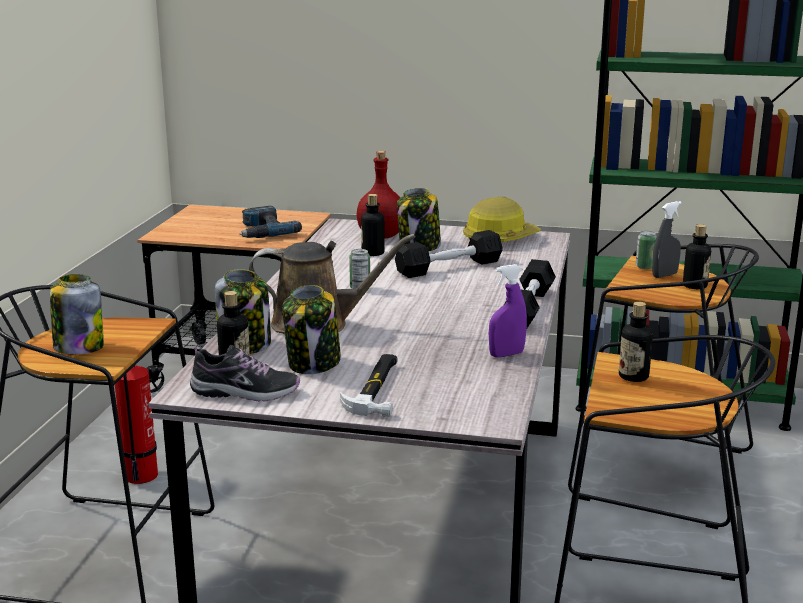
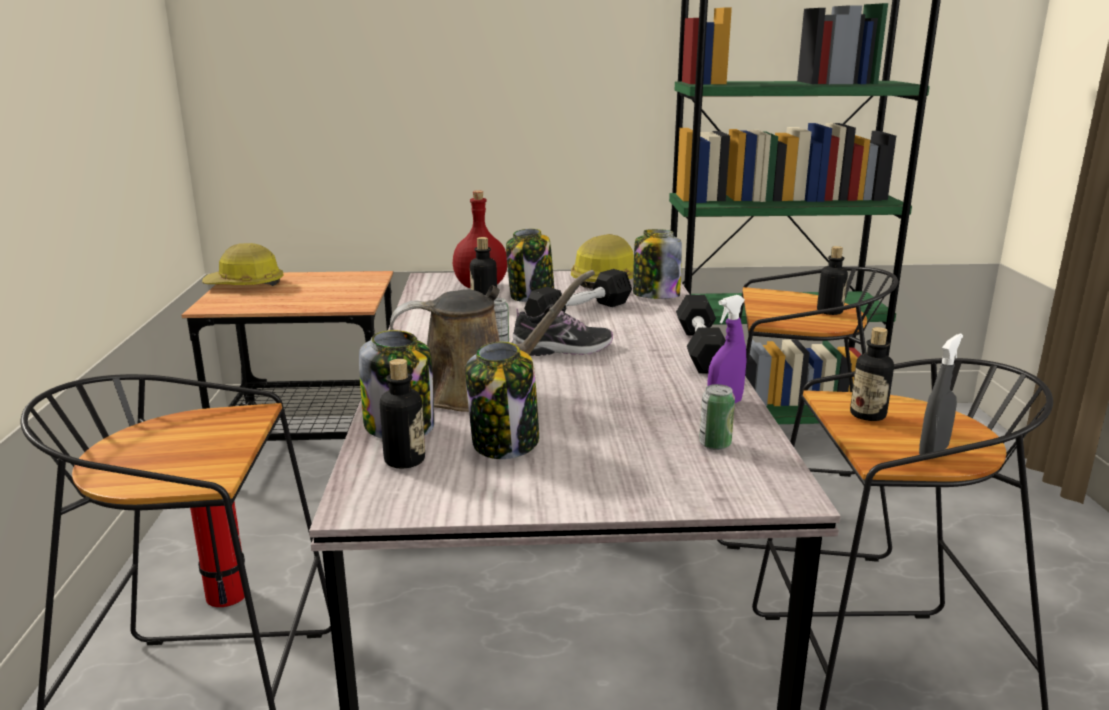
camera: 15 degrees left, 0 degrees up
(78, 347) = (162, 456): jar -> jar (655, 295)
(198, 217) = (245, 285): none -> hard hat
(245, 392) = (440, 495): shoe -> shoe (562, 349)
(262, 231) = (328, 294): power drill -> none
(377, 389) = (609, 468): hammer -> none
(644, 267) = (766, 297): can -> can (715, 444)
(664, 275) = (792, 304): grey spray bottle -> grey spray bottle (933, 452)

